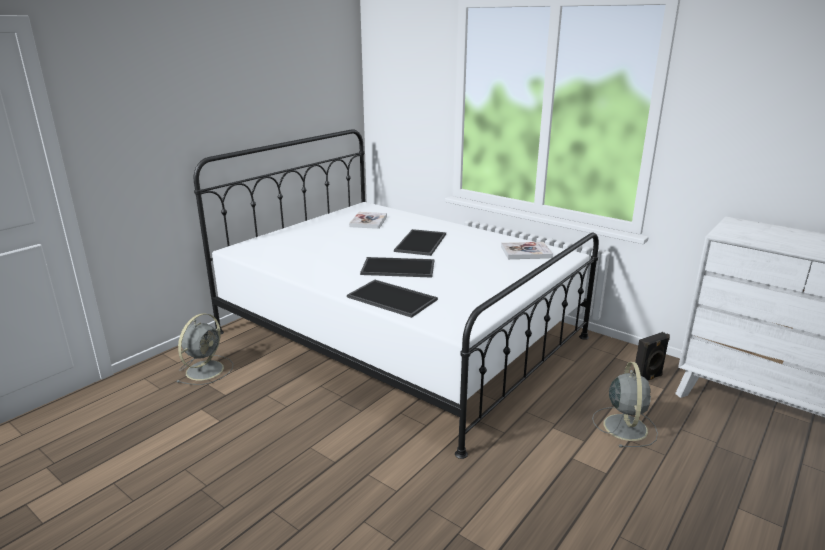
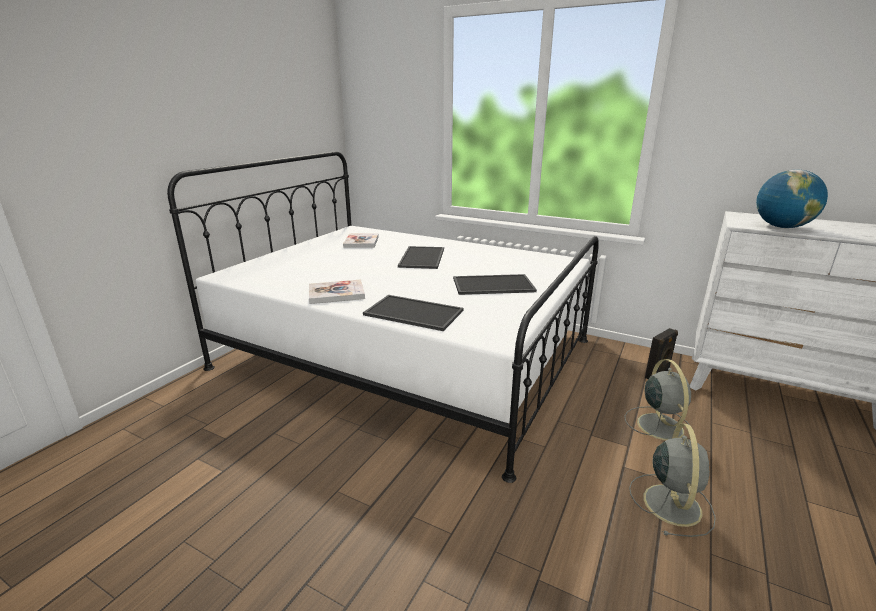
camera: 10 degrees left, 0 degrees up
(206, 369) = (198, 410): grey fan -> grey fan (671, 502)
(397, 268) = (407, 282): tray -> tray (492, 285)
(526, 252) = (529, 260): book -> book (336, 293)
(764, 240) = (782, 227): none -> globe

